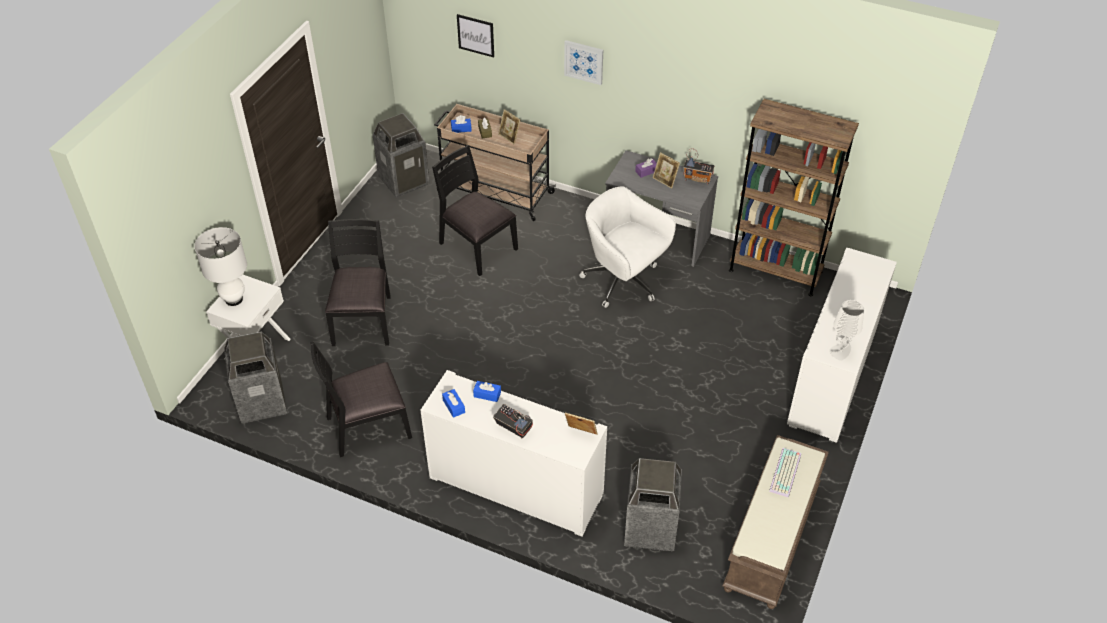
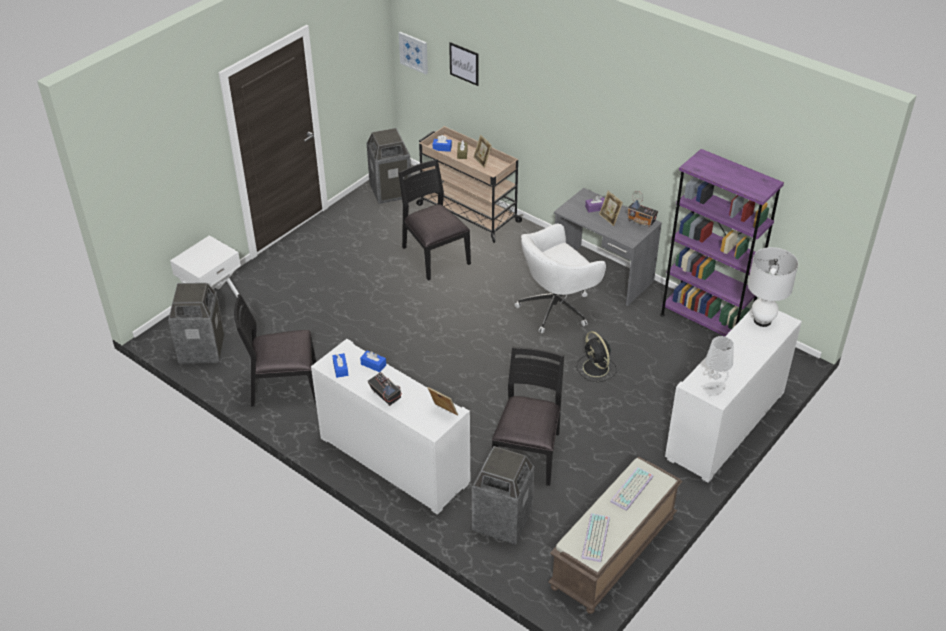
camera: 15 degrees right, 5 degrees down
(233, 299) = (196, 255): white table lamp -> white table lamp (762, 321)
(363, 320) = (312, 299): black chair -> black chair (528, 453)
(584, 62) = (551, 97): picture -> picture (414, 52)
(623, 282) = (556, 307): white office chair -> white office chair turned 90 degrees counterclockwise
(686, 342) = (596, 368): none -> black fan
(770, 534) = (596, 538): none -> keyboard
(775, 271) = (705, 323): brown bookcase -> purple bookcase

